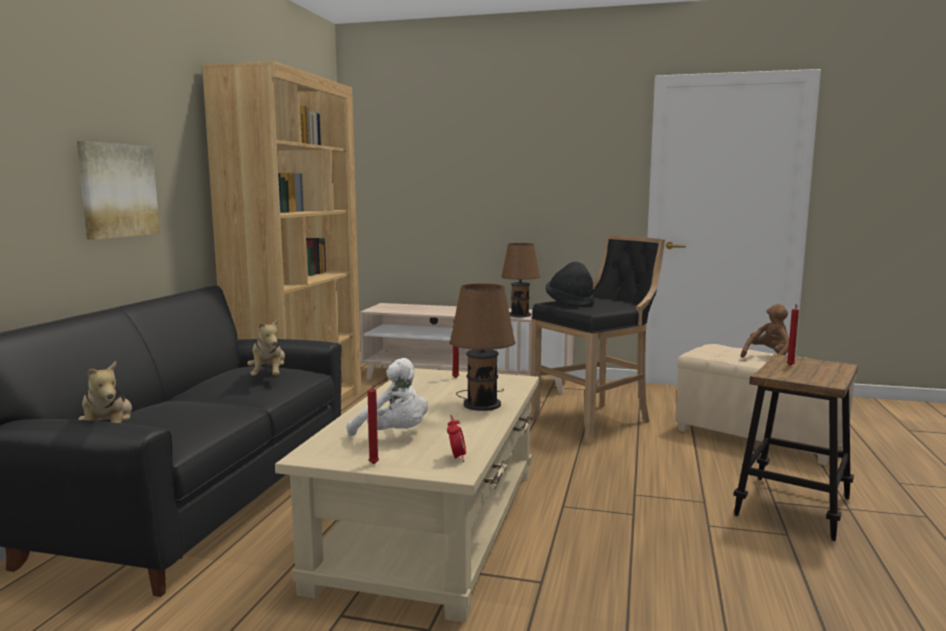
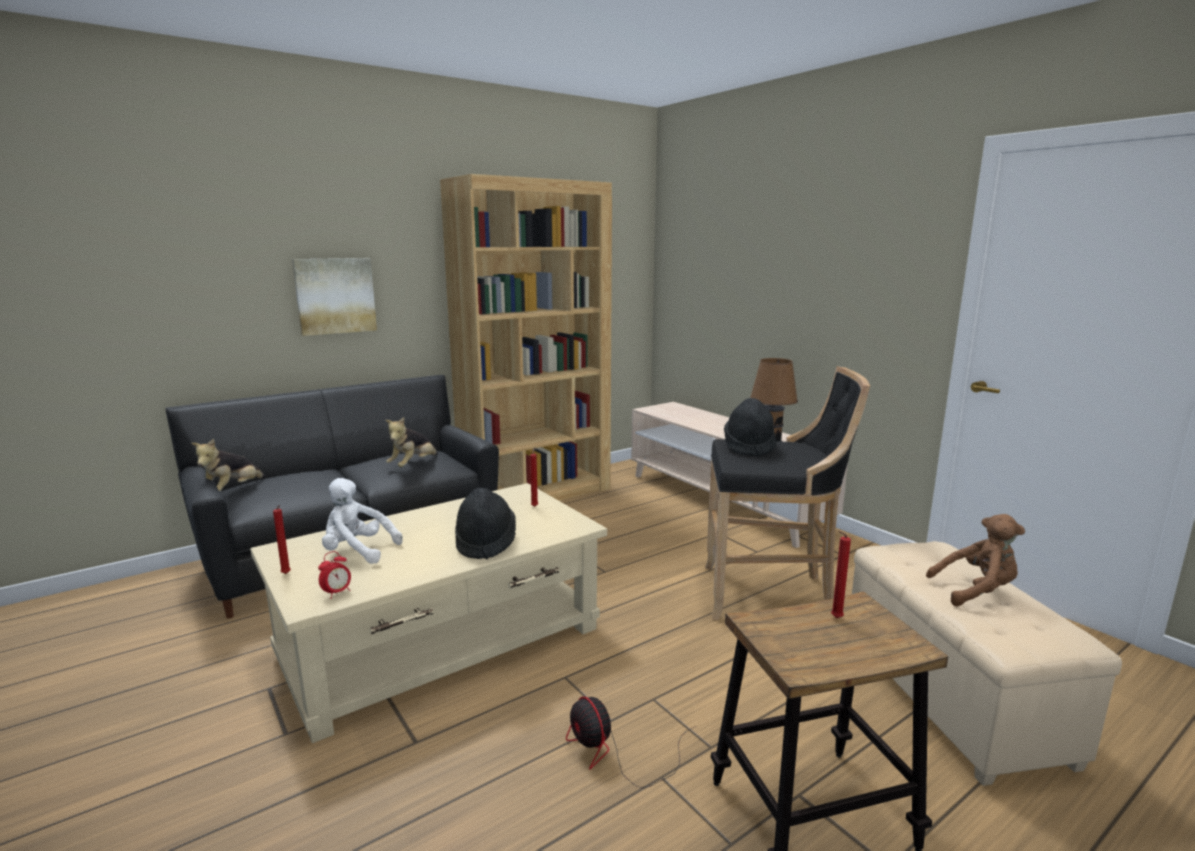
camera: 40 degrees right, 5 degrees up
(394, 435) = (357, 552): white plush toy -> white plush toy turned 120 degrees clockwise
(481, 403) = (485, 543): brown table lamp -> black hat
(668, 527) = (615, 754): none -> fan

